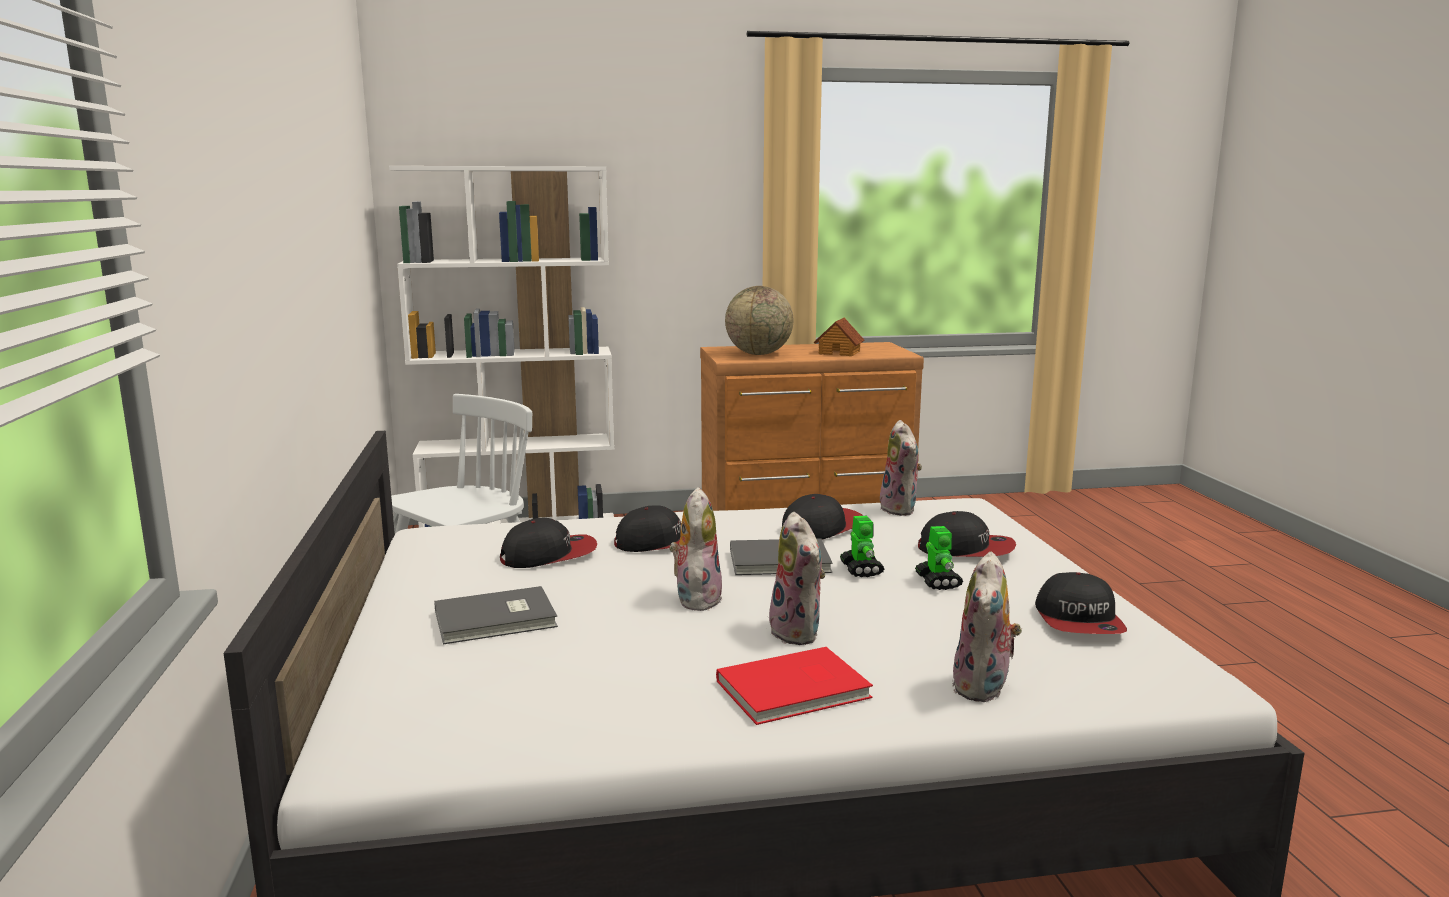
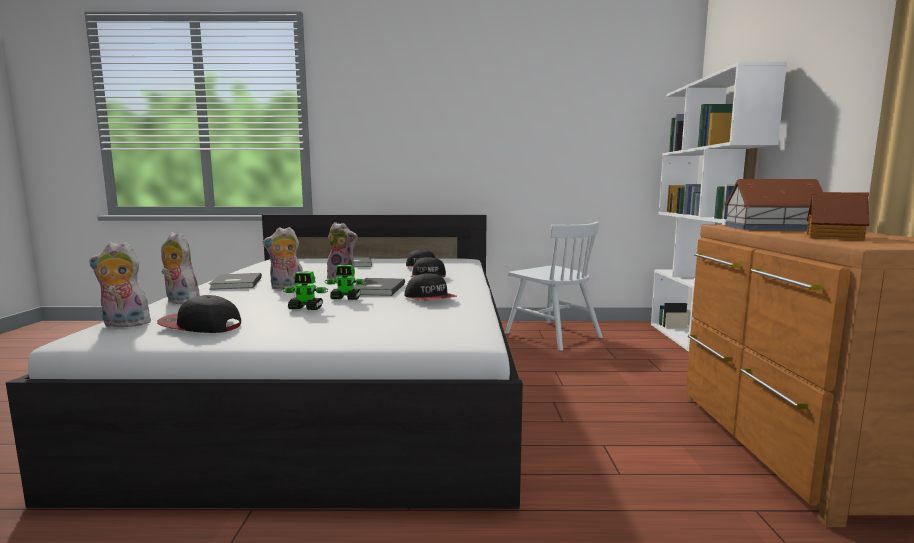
camera: 100 degrees right, 5 degrees down
(759, 354) = (773, 228): globe -> toy house
(796, 690) = (235, 283): red book -> grey book
(901, 509) = (463, 317): plush toy -> plush toy (123, 324)
(966, 549) = (352, 320): cap -> none

